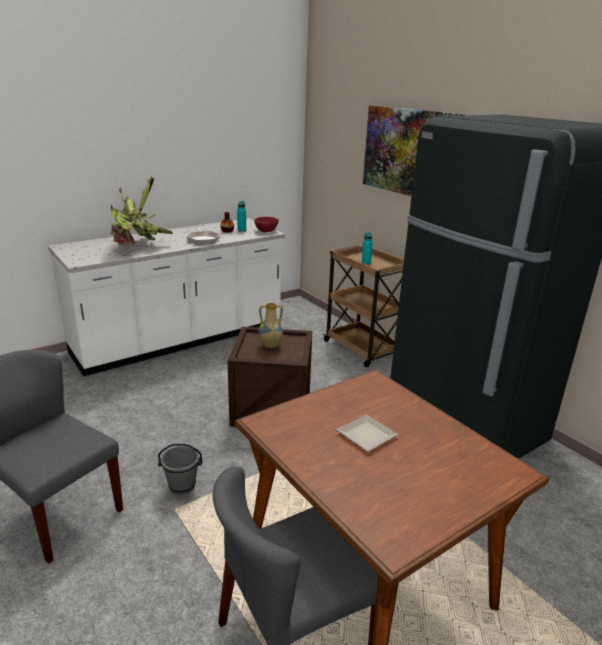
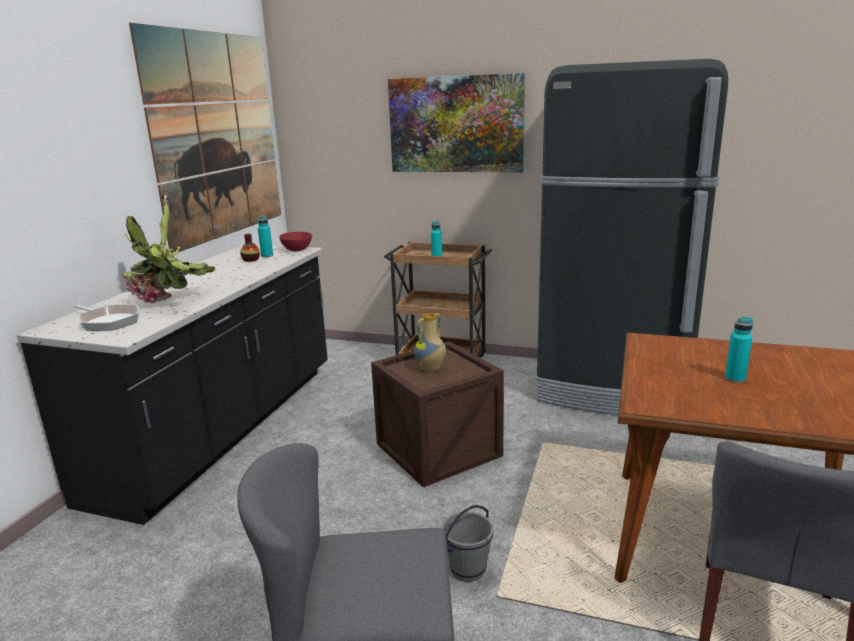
camera: 35 degrees left, 5 degrees down
(180, 340) = (223, 429): white counter -> black counter
(203, 239) = (241, 273): frying pan -> frying pan (108, 321)
(237, 137) = (217, 136): none -> picture
(366, 436) = (735, 378): plate -> turquoise bottle

